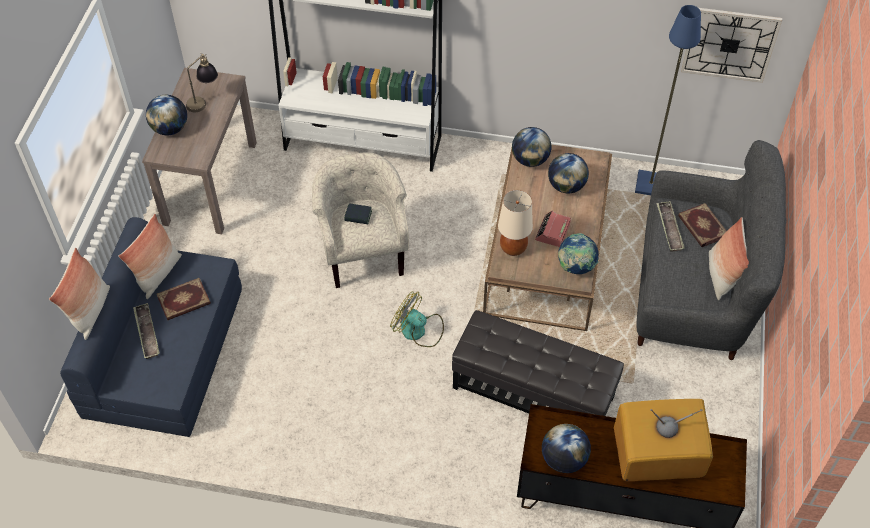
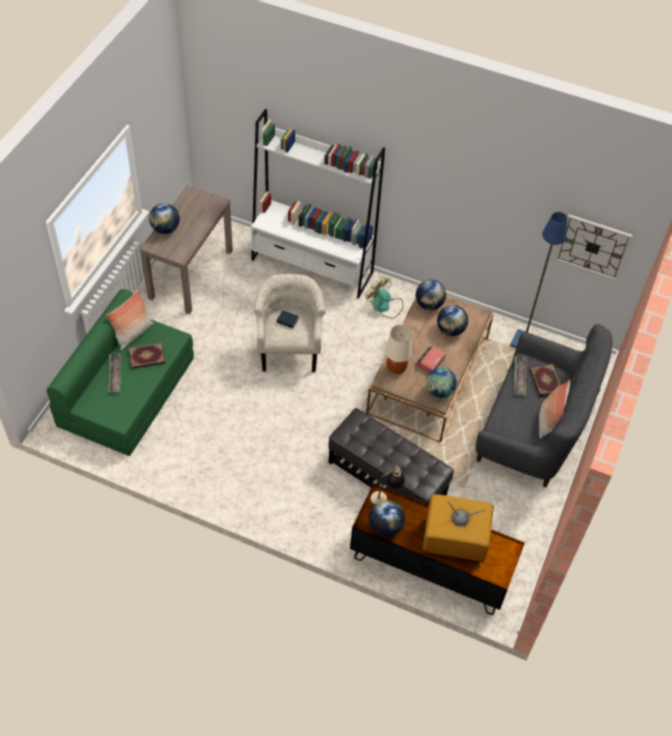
camera: 10 degrees right, 0 degrees up
(90, 311) = (77, 350): pillow -> none
(163, 351) = (126, 391): blue sofa -> green sofa
(204, 101) = (195, 213): table lamp -> table lamp (386, 497)
(418, 330) = (315, 415): fan -> fan (385, 306)

